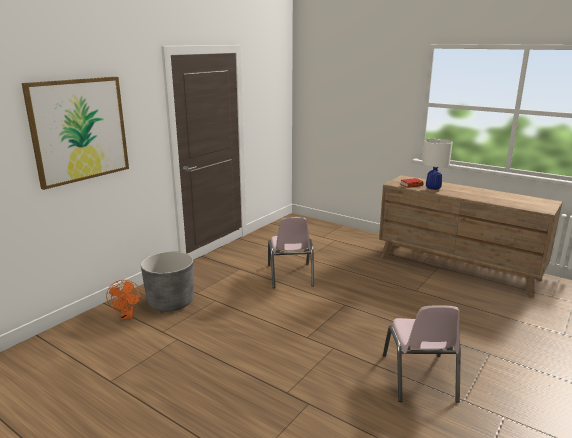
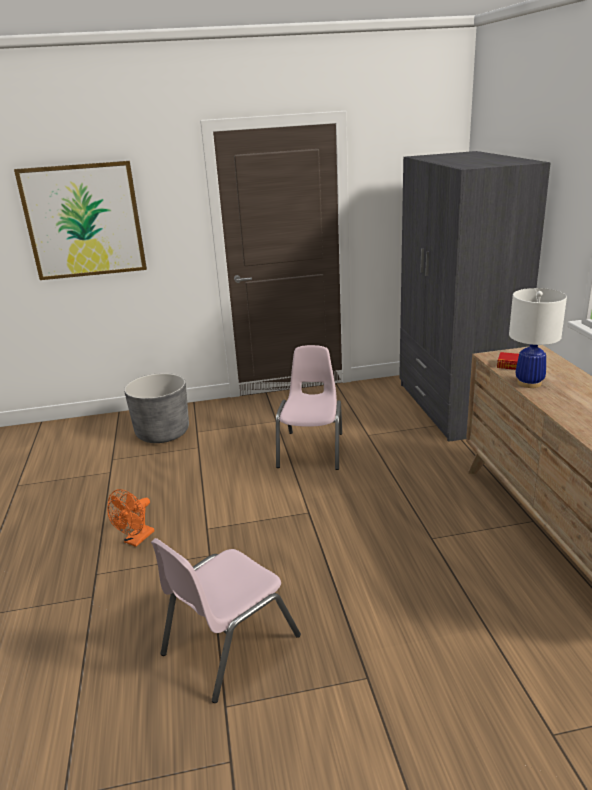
camera: 45 degrees right, 5 degrees up
(127, 316) = (114, 432): orange fan -> orange fan (136, 540)
(290, 276) = (312, 450): pink chair -> pink chair turned 150 degrees clockwise
(324, 231) = (454, 406): none -> grey wardrobe

